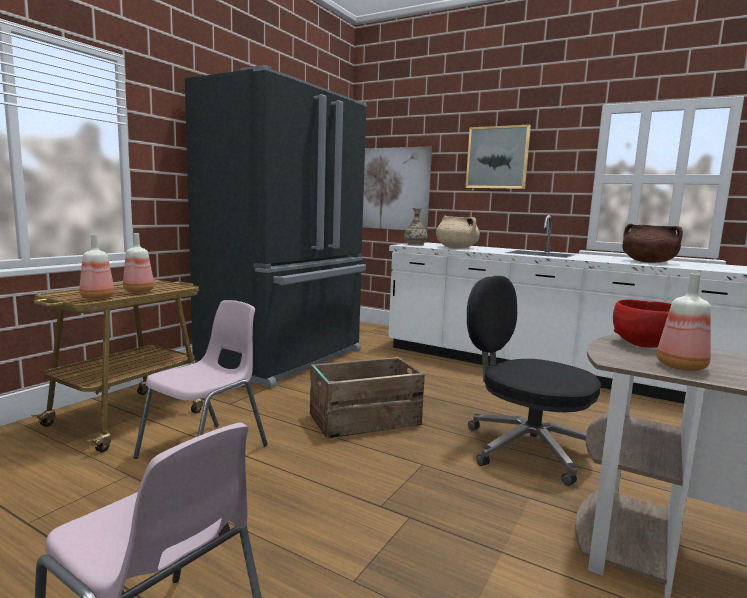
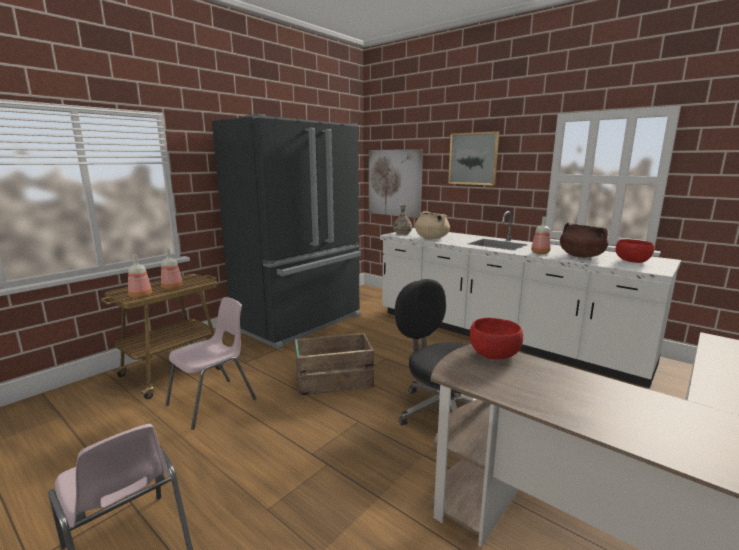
camera: 10 degrees right, 5 degrees up
(679, 366) = (494, 381): bottle -> bottle (539, 253)
(707, 266) = (631, 261): none -> red bowl

